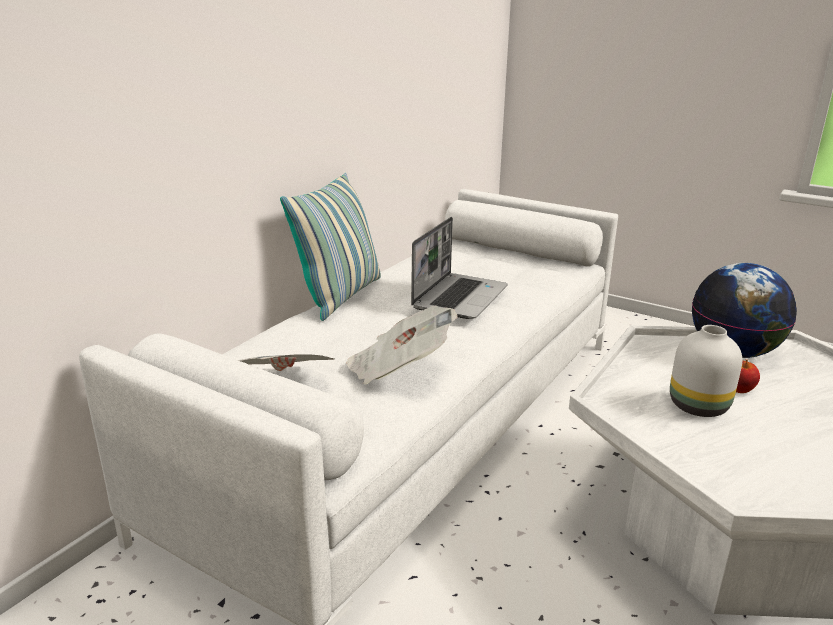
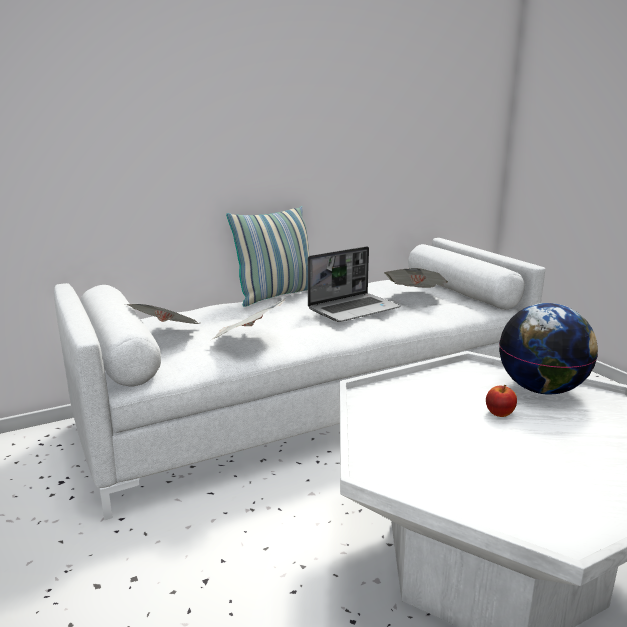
camera: 30 degrees right, 5 degrees down
(492, 265) = (415, 295): none -> newspaper
(700, 407) = (442, 415): white vase -> none

